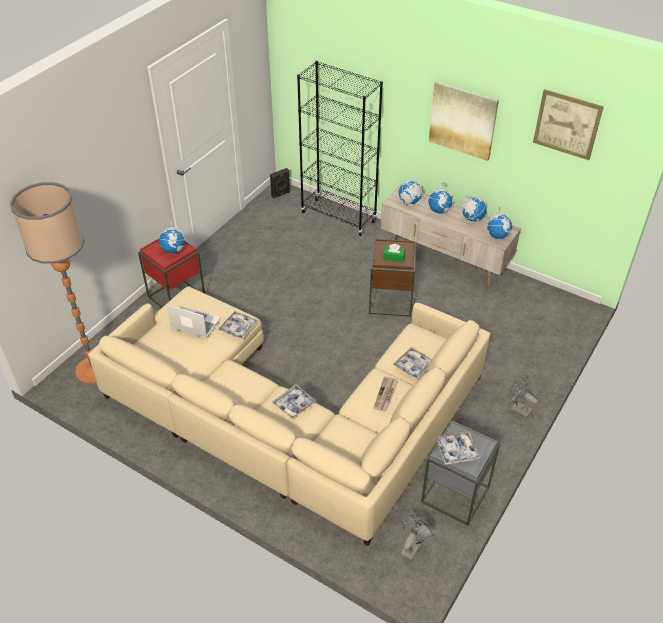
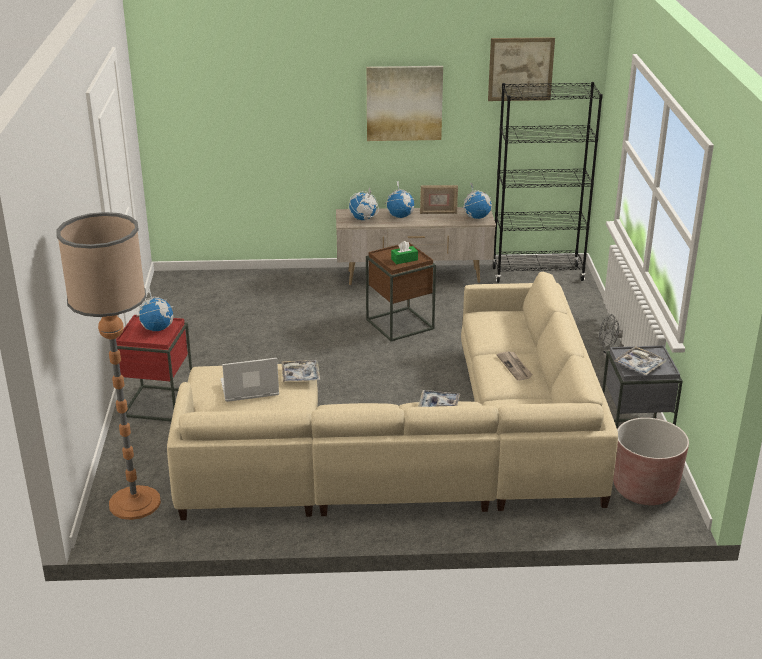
camera: 35 degrees left, 15 degrees down
(281, 194) = (176, 281): black speaker -> none
(338, 217) = (265, 280): black bookcase -> black bookcase (537, 274)
(412, 546) = (644, 489): grey fan -> brown planter
(413, 366) = (512, 338): tray -> none
(472, 218) = (438, 213): globe -> picture frame

